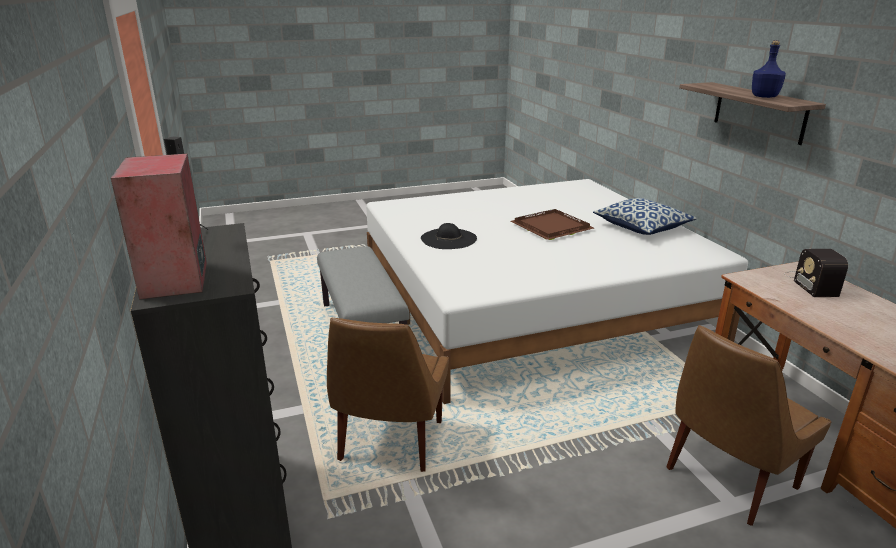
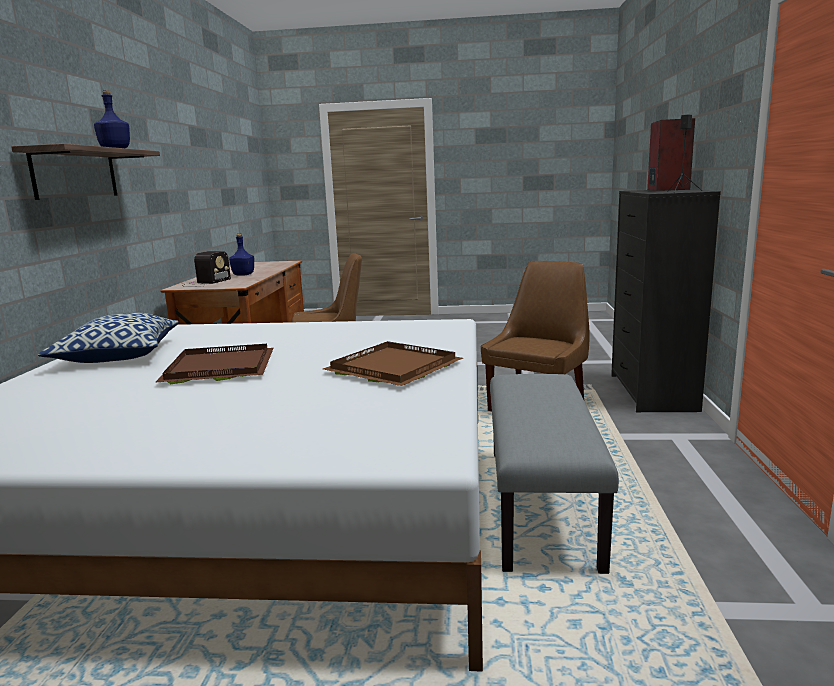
camera: 155 degrees left, 10 degrees down
(448, 238) = (391, 368): black hat -> brown tray
(843, 315) = (243, 275): none -> blue bottle

